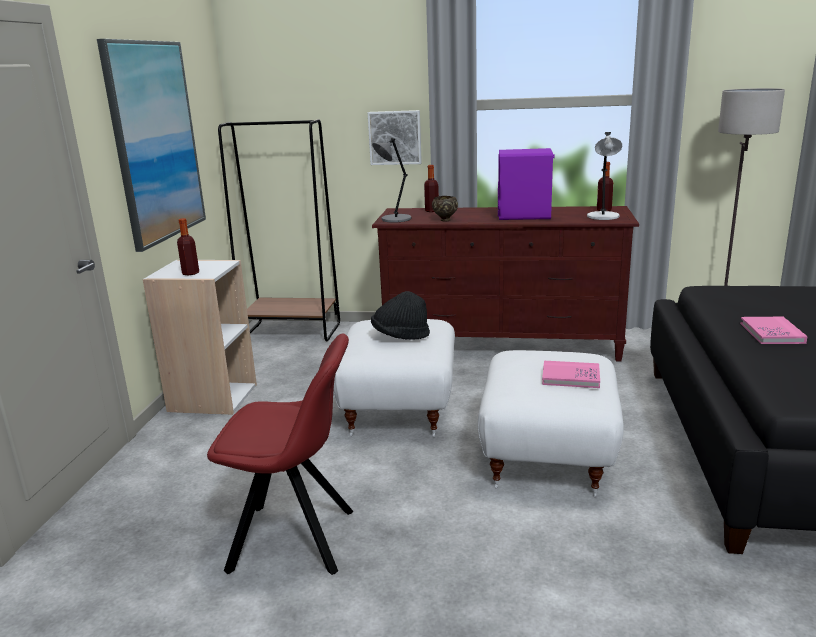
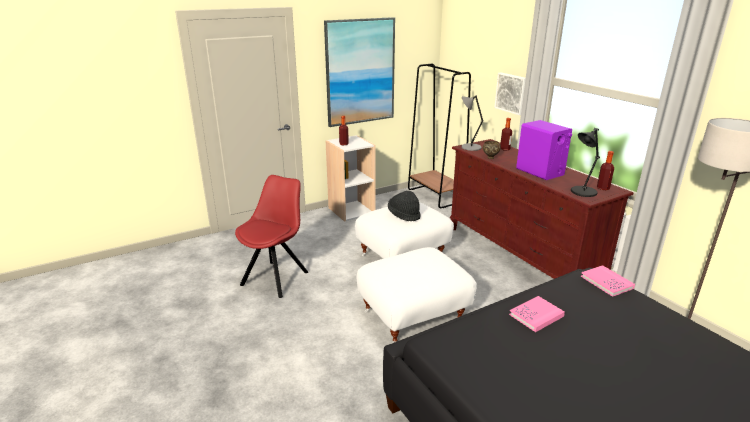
camera: 50 degrees right, 5 degrees up
(294, 539) = (276, 278): red chair -> red chair turned 120 degrees counterclockwise
(570, 377) = (417, 274): pink book -> pink book (606, 282)
(603, 217) = (582, 192): white table lamp -> black table lamp

